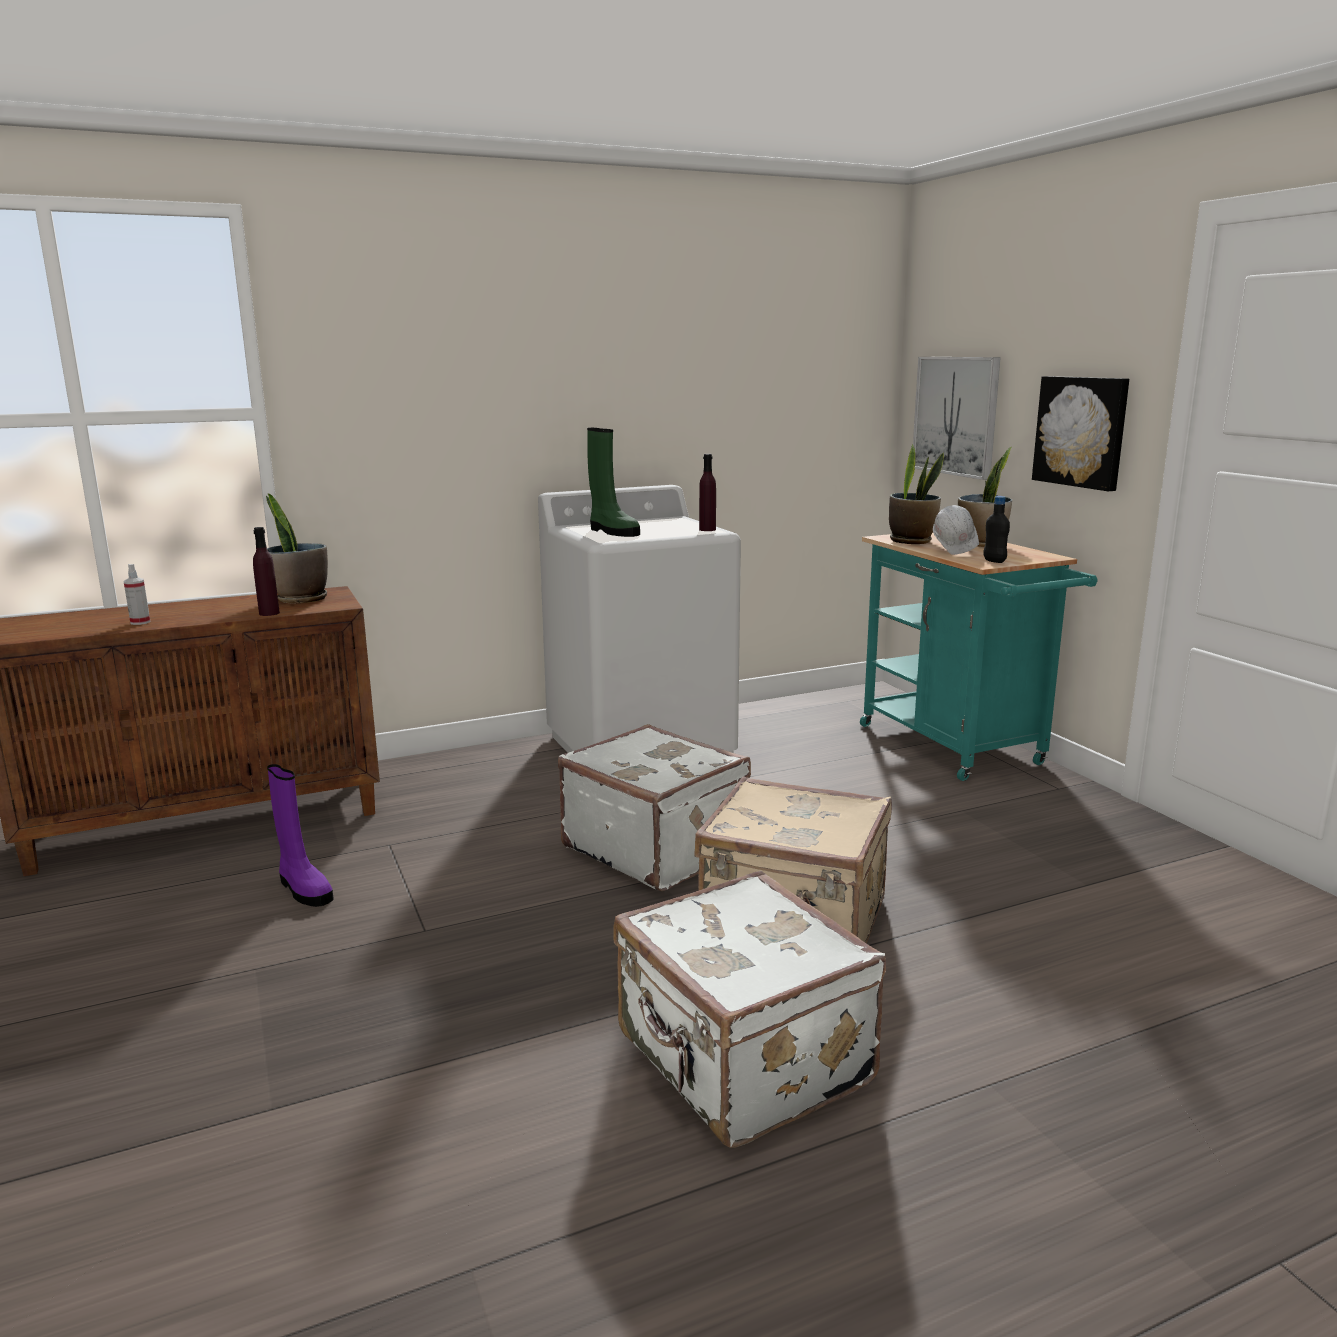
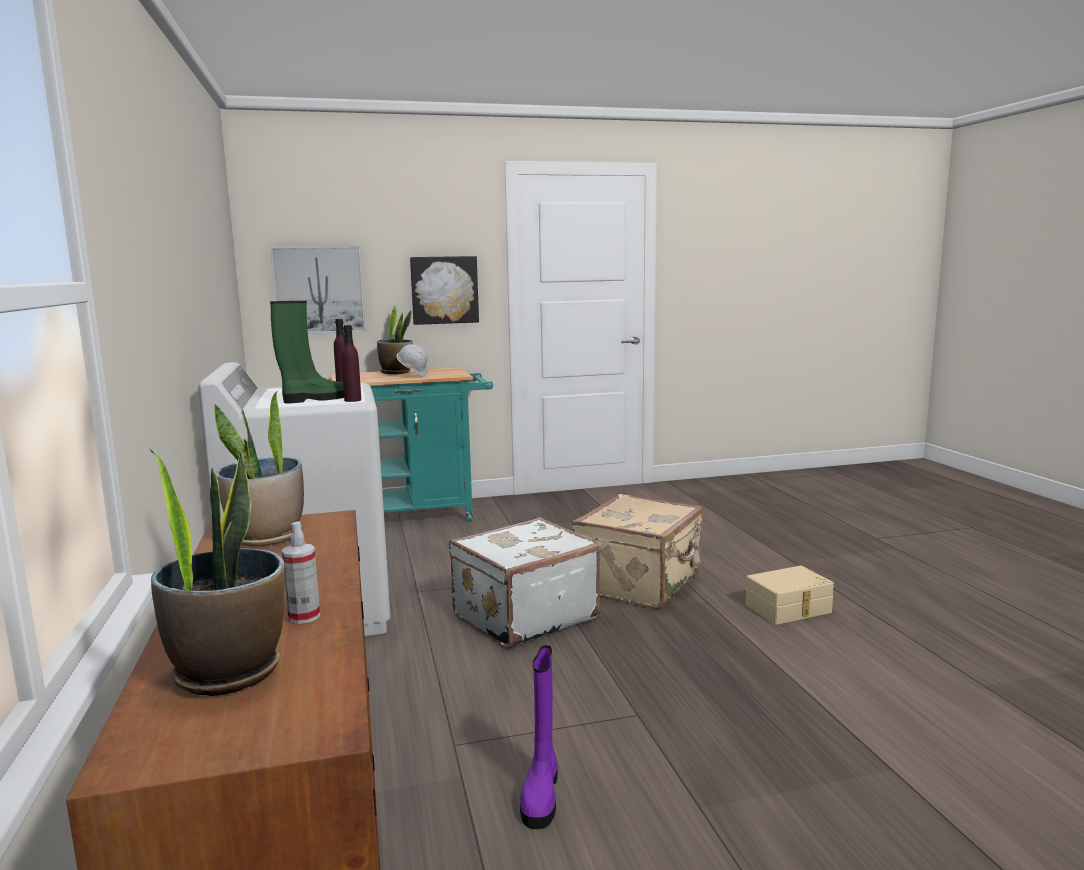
camera: 80 degrees left, 5 degrees down
(269, 613) = (335, 546): purple bottle -> purple bottle (352, 400)
(303, 889) = (541, 795): purple boot -> purple boot turned 135 degrees clockwise
(741, 1062) = (789, 609): white suitcase -> beige storage box
(911, 541) = (366, 379): potted plant -> potted plant (228, 671)
(994, 561) = (452, 374): black bottle -> none

